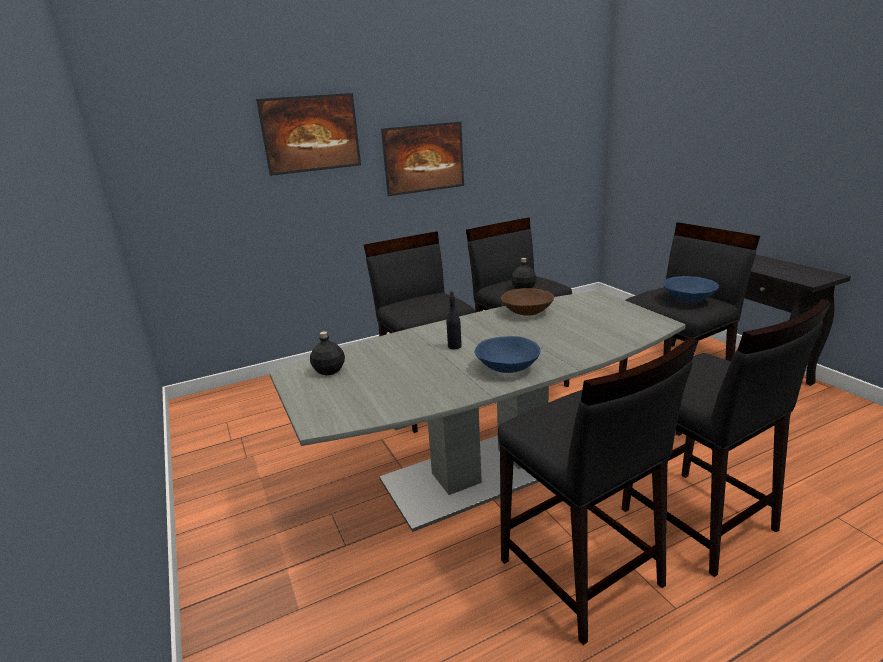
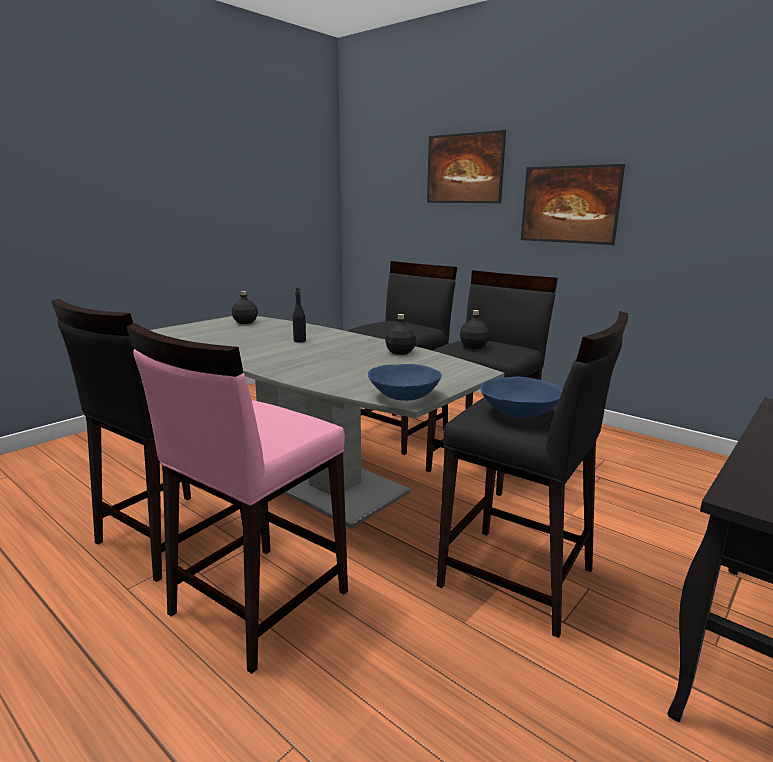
camera: 65 degrees right, 5 degrees down
(507, 367) = (260, 356): blue bowl -> blue bowl (404, 396)
(527, 312) = (399, 352): brown bowl -> black bottle
(698, 521) = (257, 603): black stool -> pink stool

